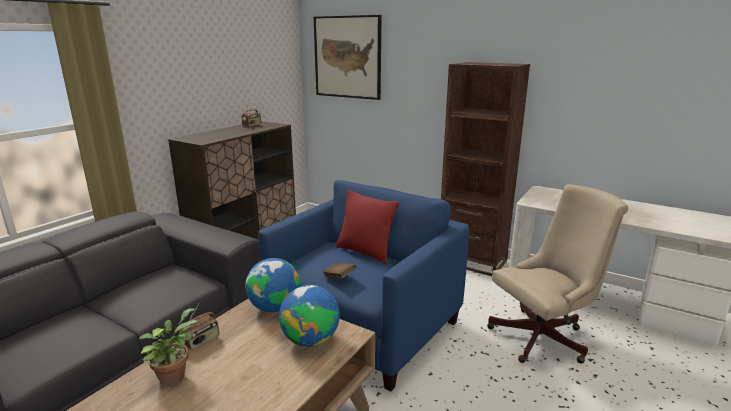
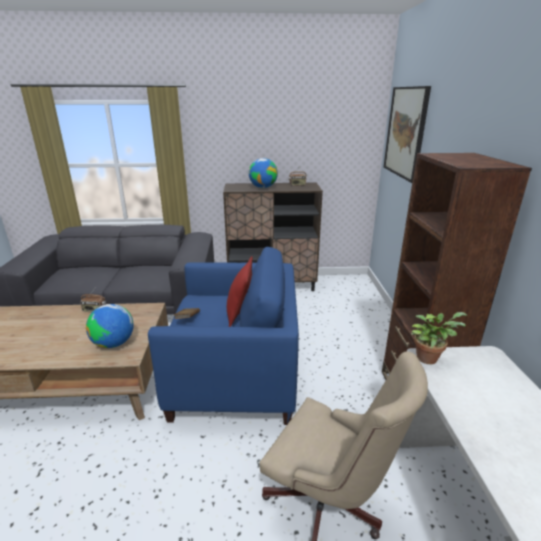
camera: 55 degrees right, 5 degrees up
(173, 375) = (59, 317): potted plant -> potted plant (428, 357)
(274, 307) = (145, 315): globe -> globe (263, 187)

